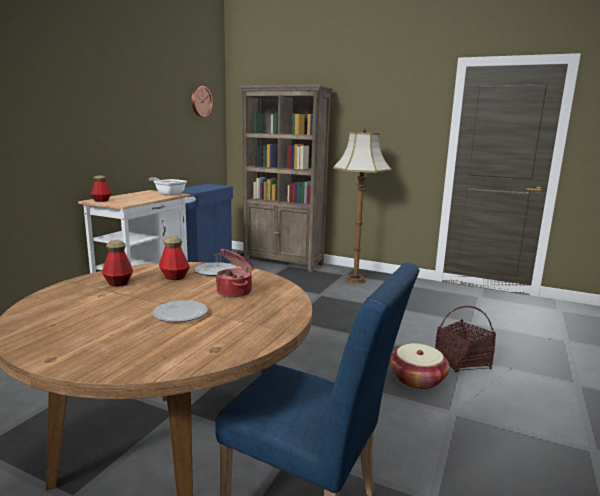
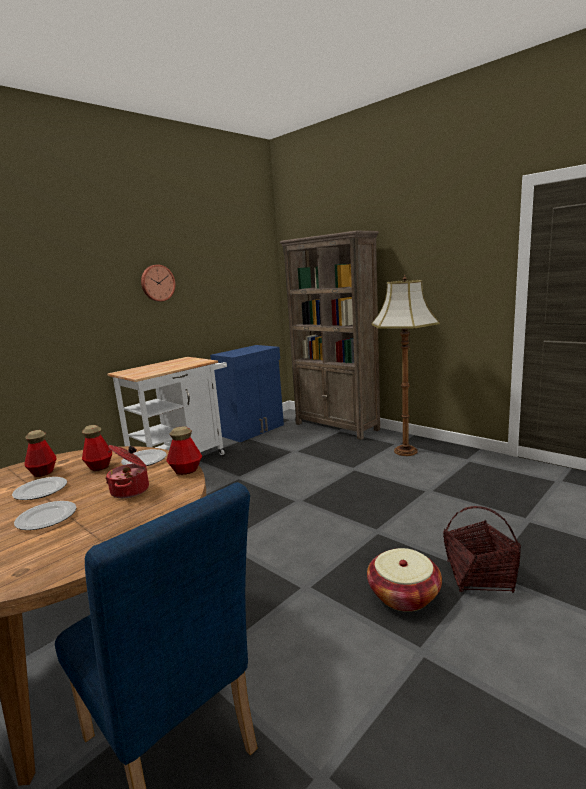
camera: 20 degrees right, 0 degrees up
(101, 201) = (126, 372): bottle -> bottle (186, 470)
(139, 296) = (40, 491): none -> plate
(168, 194) = (198, 361): frying pan -> none
(200, 101) = (245, 261): wall clock -> wall clock (157, 283)

